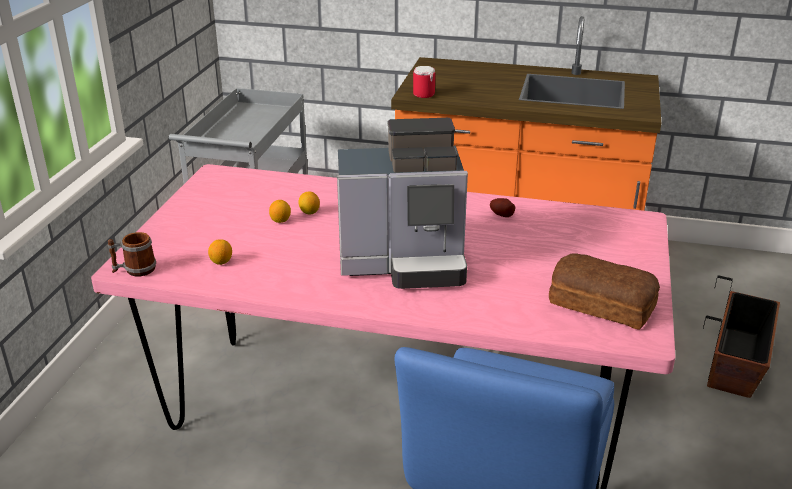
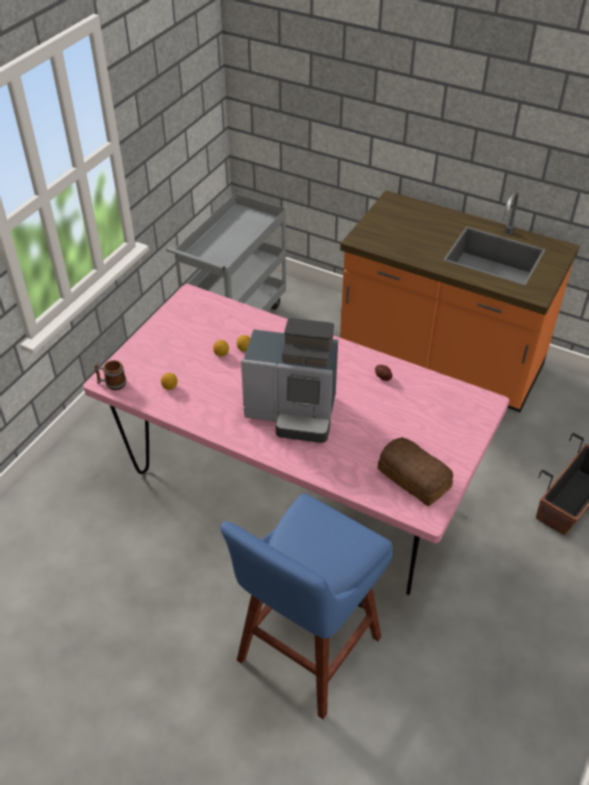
camera: 15 degrees right, 15 degrees up
(426, 94) = (371, 241): mug -> none

